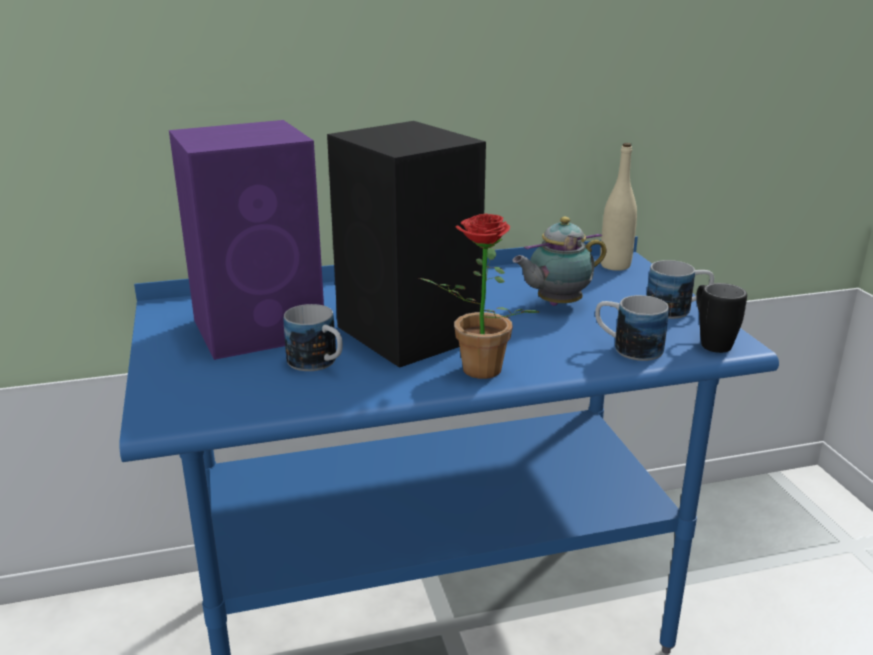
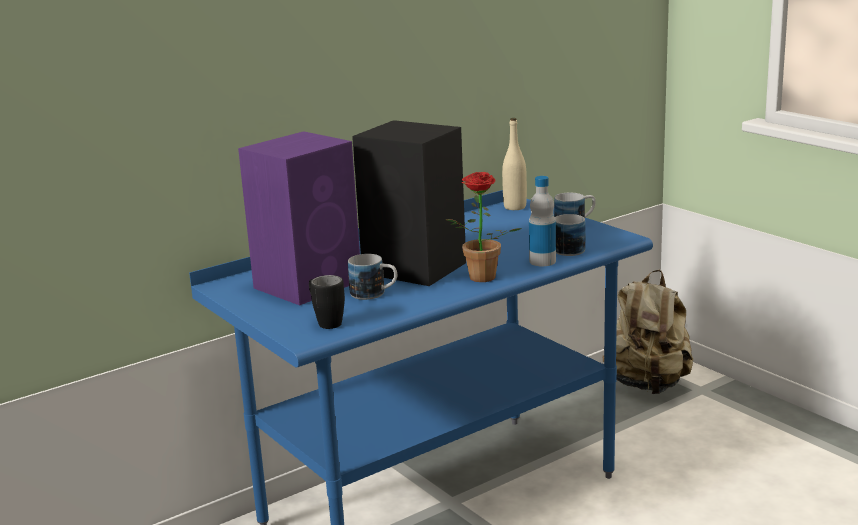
camera: 20 degrees left, 5 degrees down
(556, 304) = (496, 236): teapot -> none
(587, 361) = (542, 261): none -> bottle
(710, 341) = (608, 239): black mug -> black mug (325, 322)
(780, 517) = (647, 384): none -> beige backpack

